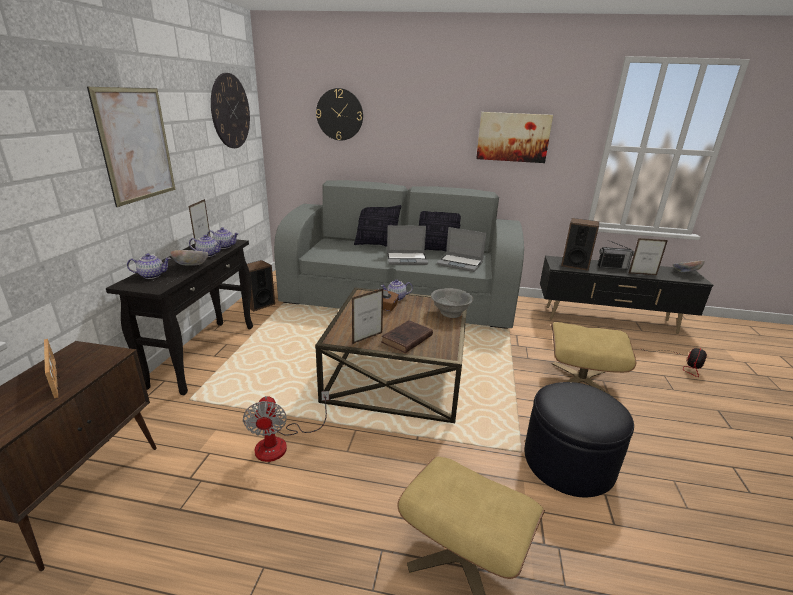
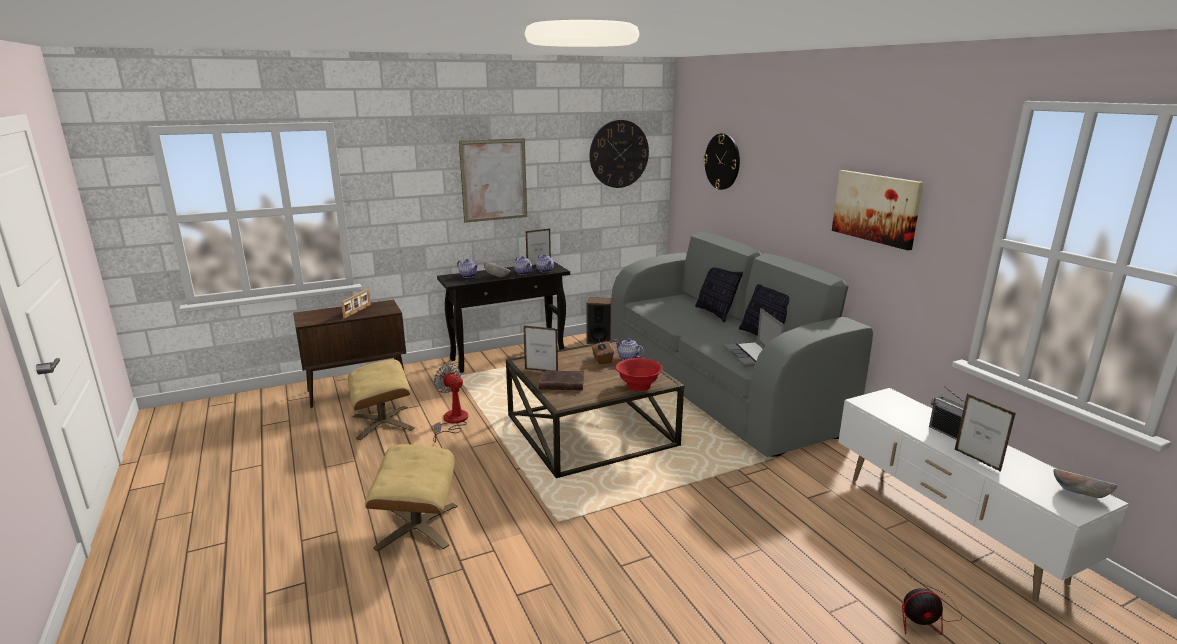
camera: 55 degrees right, 5 degrees down
(281, 443) = (452, 422): fan -> fan turned 90 degrees clockwise
(407, 259) = (709, 333): laptop -> none
(450, 313) = (638, 386): grey bowl -> red bowl
(568, 462) = (574, 552): black ottoman -> none
(575, 265) = (897, 410): speaker -> none
(581, 380) = (735, 533): beige ottoman -> beige ottoman (383, 422)
(610, 320) = (948, 527): black tv stand -> white tv stand

